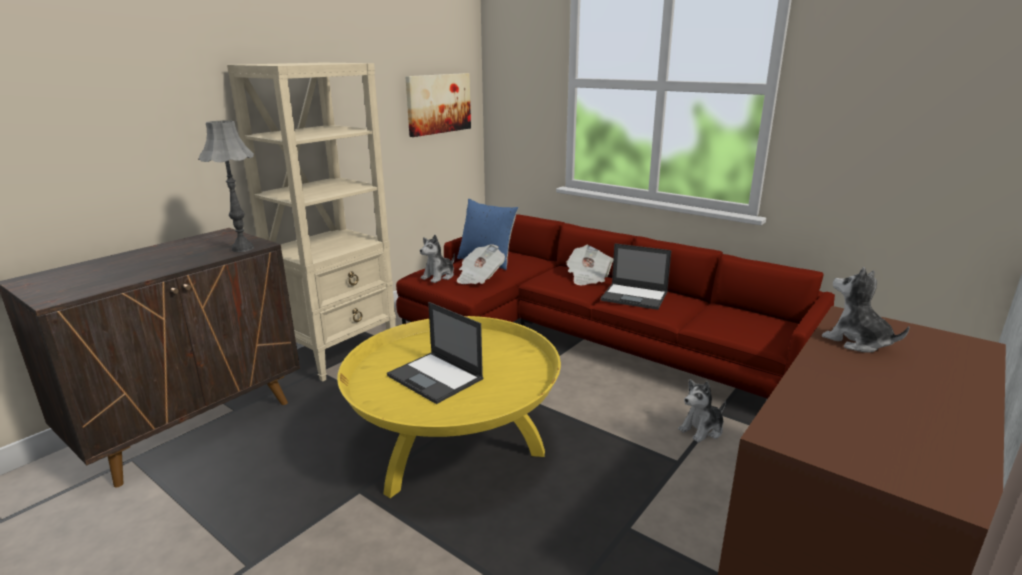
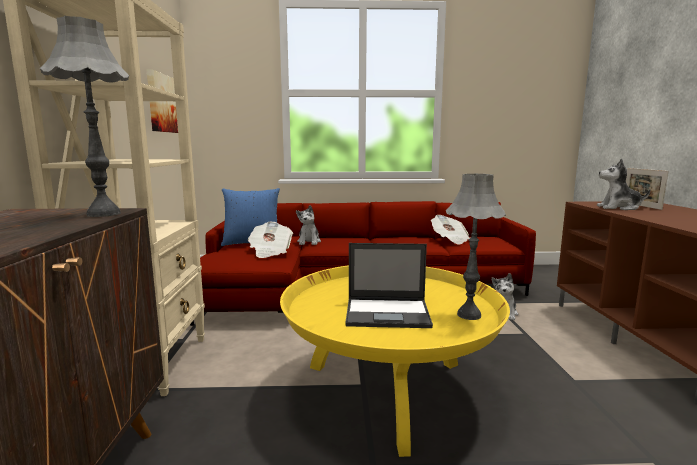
camera: 40 degrees left, 10 degrees down
(439, 276) = (231, 258): plush toy -> plush toy (309, 242)
(490, 406) = (469, 315): none -> grey table lamp
(588, 277) = (344, 239): newspaper -> newspaper (450, 240)
(635, 296) = (396, 242): laptop -> none
(922, 348) = (641, 206): none -> picture frame

